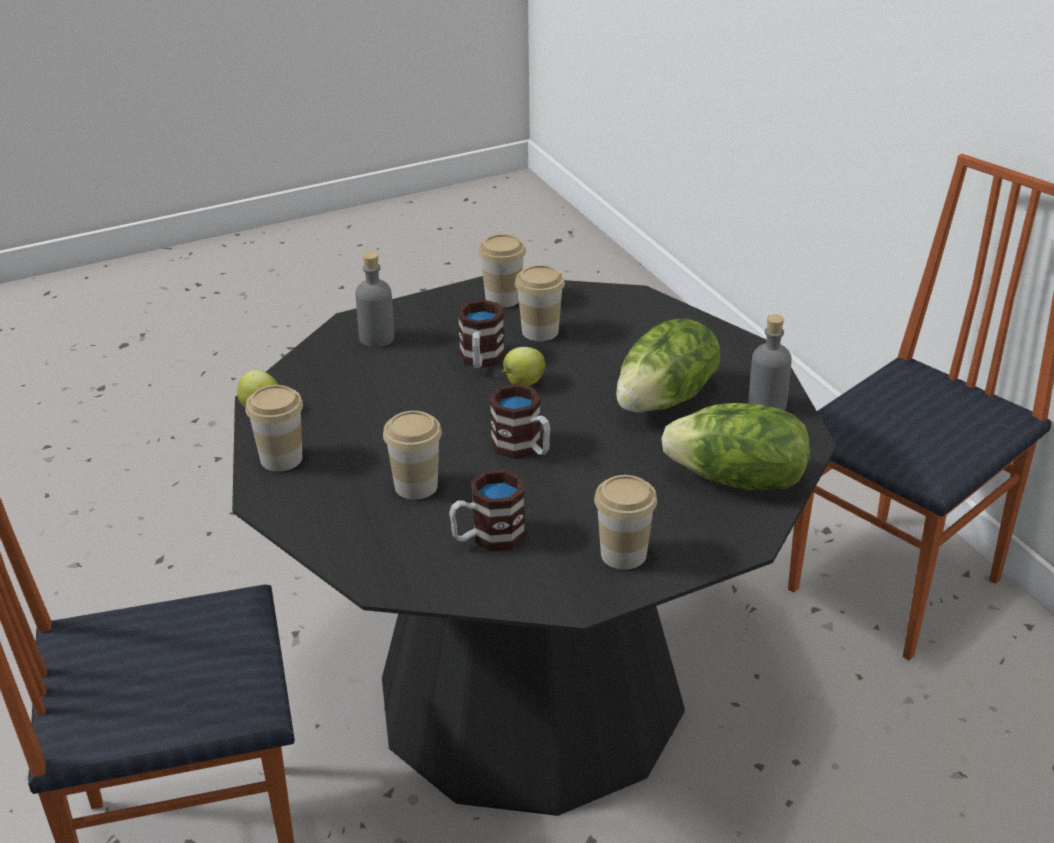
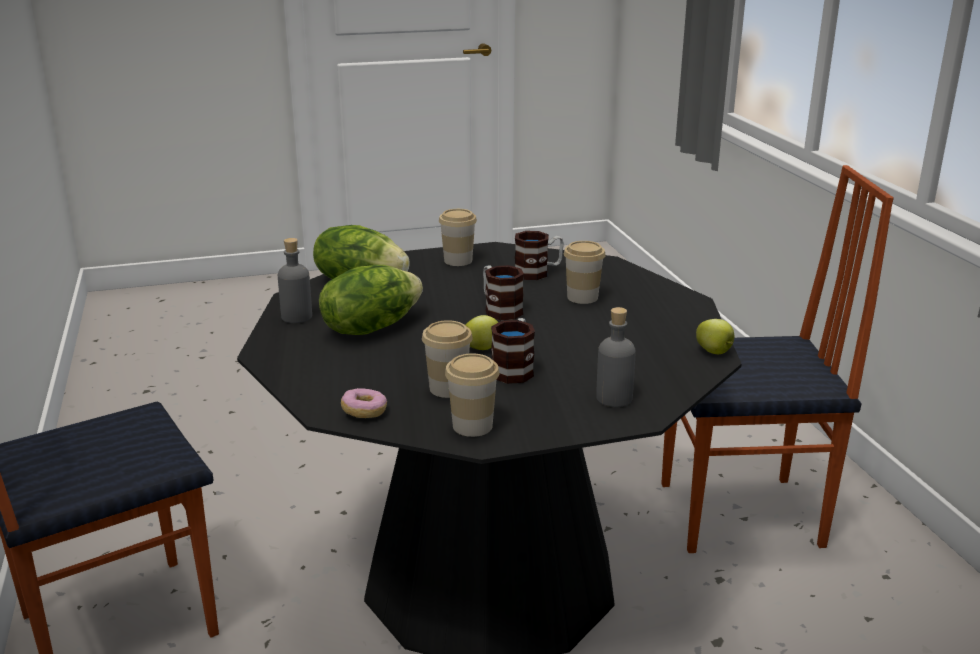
camera: 170 degrees left, 10 degrees down
(281, 458) = (685, 319): cup -> none
(604, 300) = (364, 412): none -> donut

